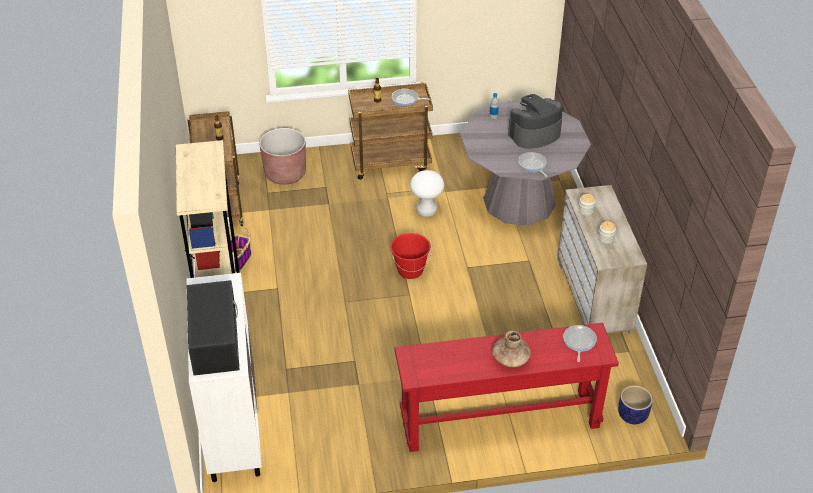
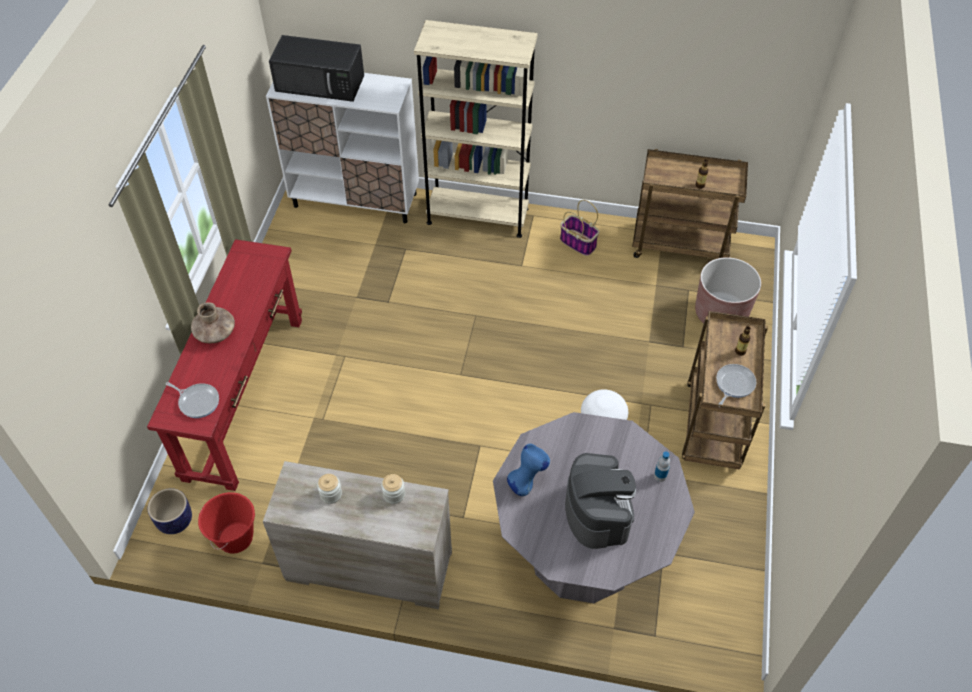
camera: 110 degrees right, 10 degrees up
(410, 270) = (498, 387): red bucket -> red bucket (236, 538)
(533, 165) = (527, 481): frying pan -> blue vase

